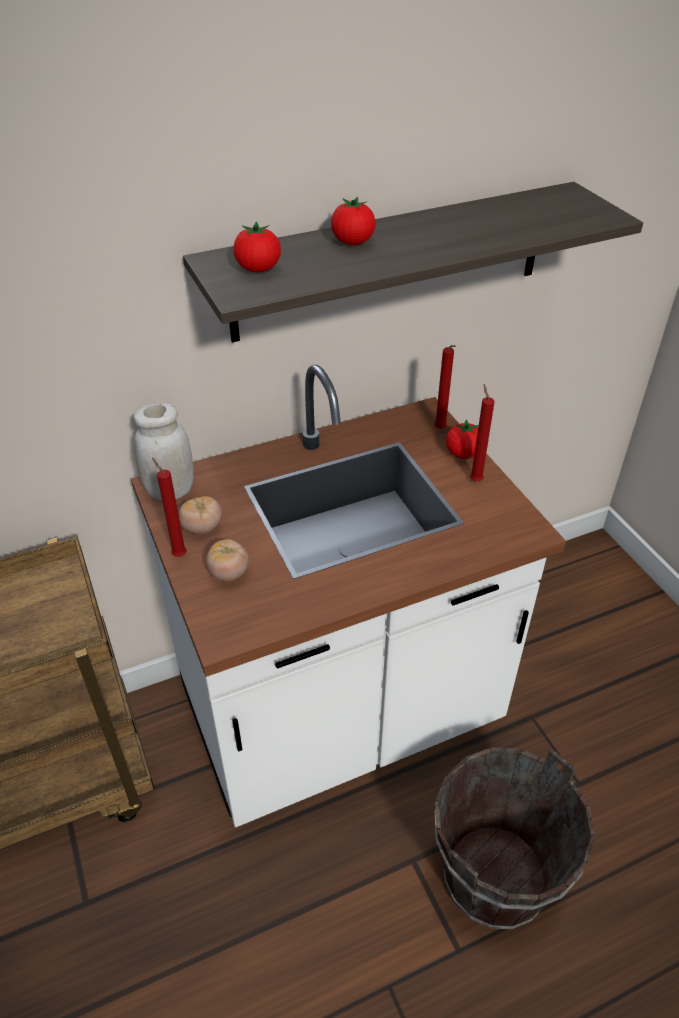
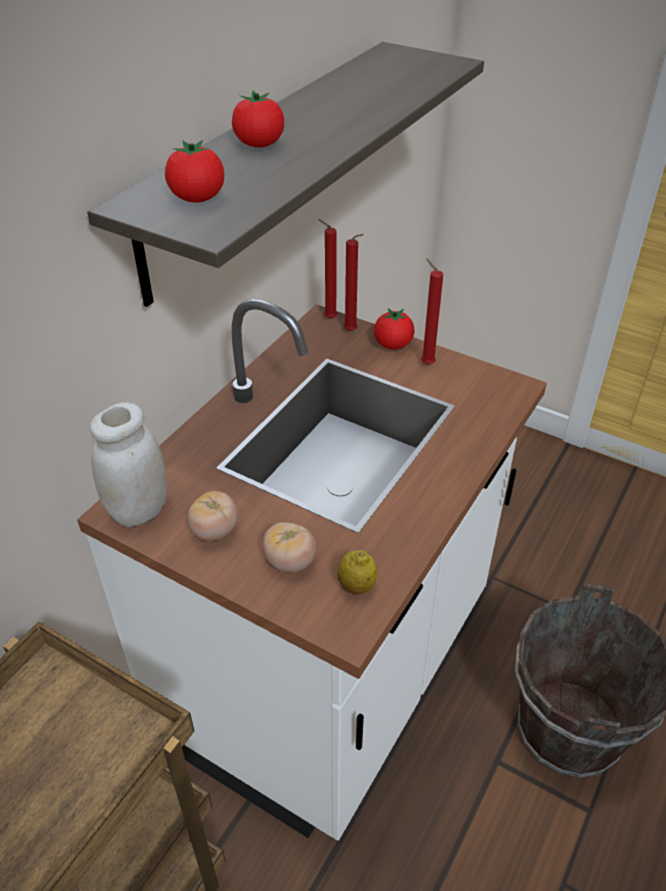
camera: 35 degrees left, 0 degrees up
(178, 554) = (216, 571): red candle -> red candle (328, 318)
(255, 613) = (356, 586): none -> lemon

